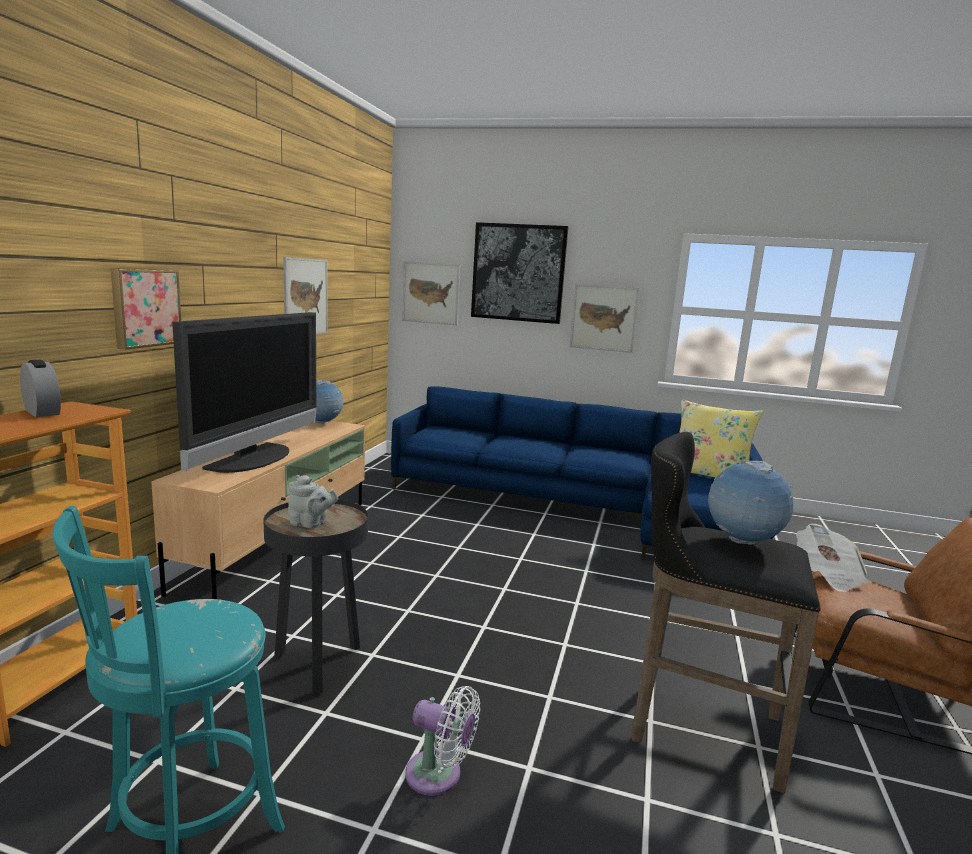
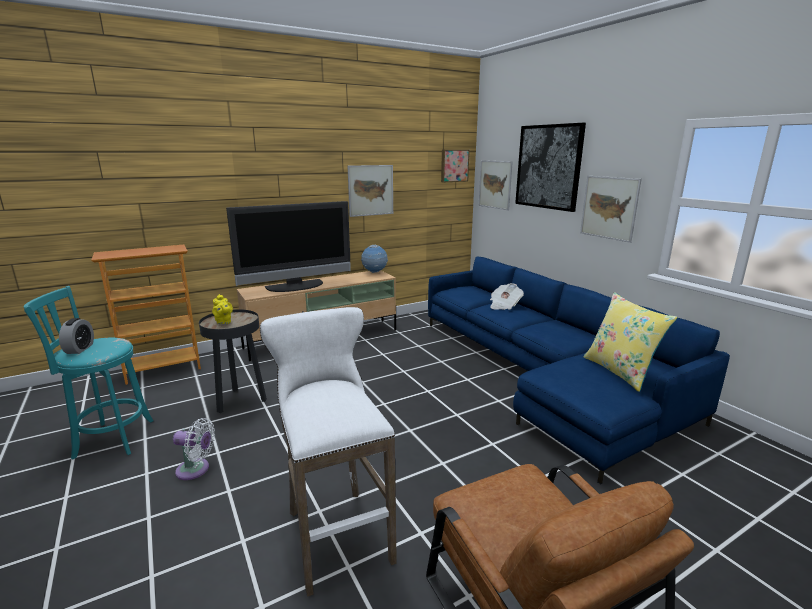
camera: 45 degrees right, 5 degrees up
(42, 412) = (159, 248): alarm clock -> alarm clock (80, 349)
(145, 307) = (234, 199): picture -> picture (454, 165)
(310, 524) = (223, 322): grey teapot -> yellow teapot
(438, 776) = (196, 470): white fan -> white fan turned 60 degrees counterclockwise
(697, 728) = (335, 532): black stool -> white stool
(742, 542) = (332, 400): globe -> none
(828, 575) = (514, 479): newspaper -> newspaper (504, 305)

